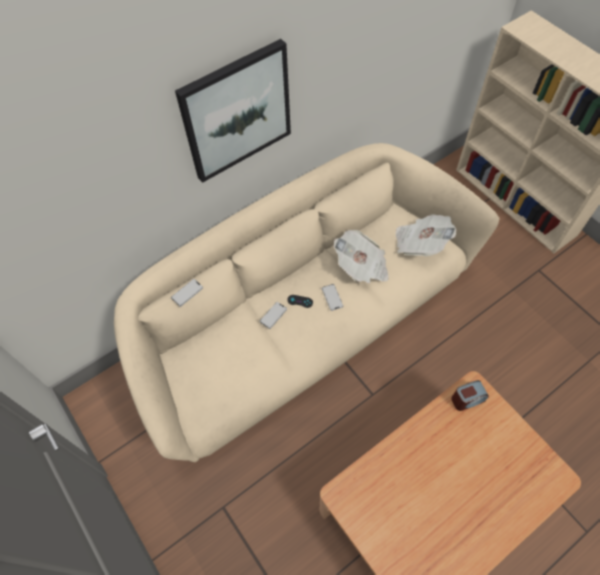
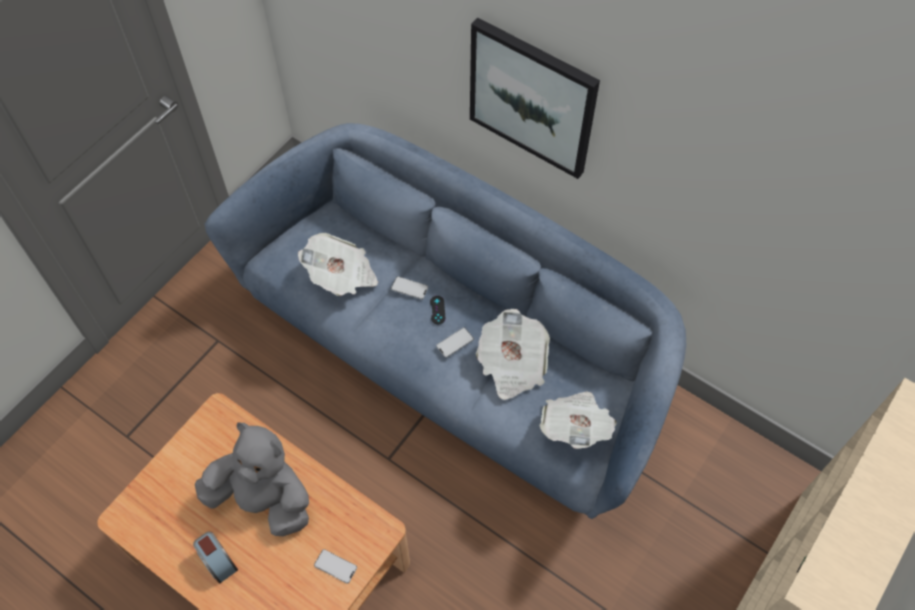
camera: 70 degrees right, 0 degrees up
(187, 293) = (379, 180): phone -> phone (335, 566)
(242, 362) = (341, 276): none -> newspaper
(302, 325) = (456, 354): beige sofa -> blue sofa
(429, 471) = (264, 499): none -> grey plush toy
(467, 399) = (363, 526): alarm clock -> alarm clock (218, 561)

